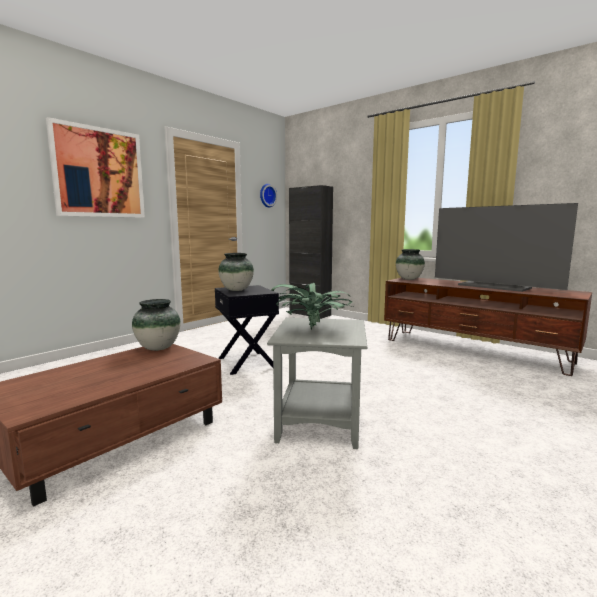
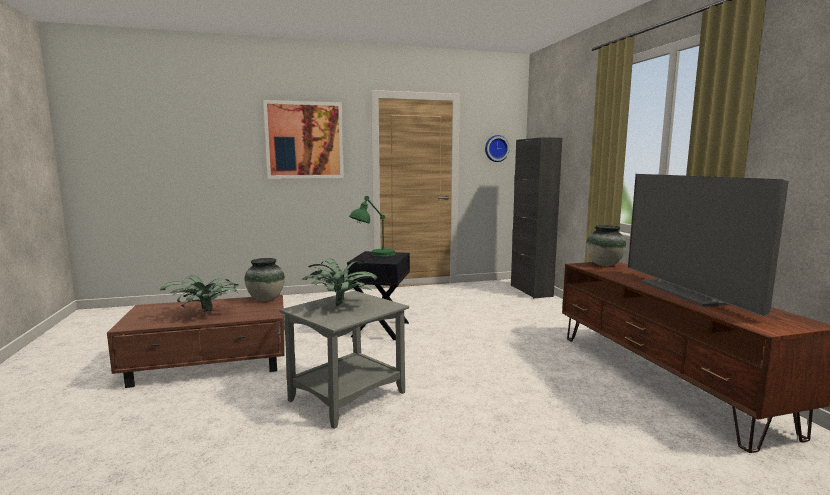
camera: 35 degrees right, 0 degrees up
(119, 374) = (207, 314): none -> potted plant
(237, 290) = (373, 256): vase -> green table lamp

